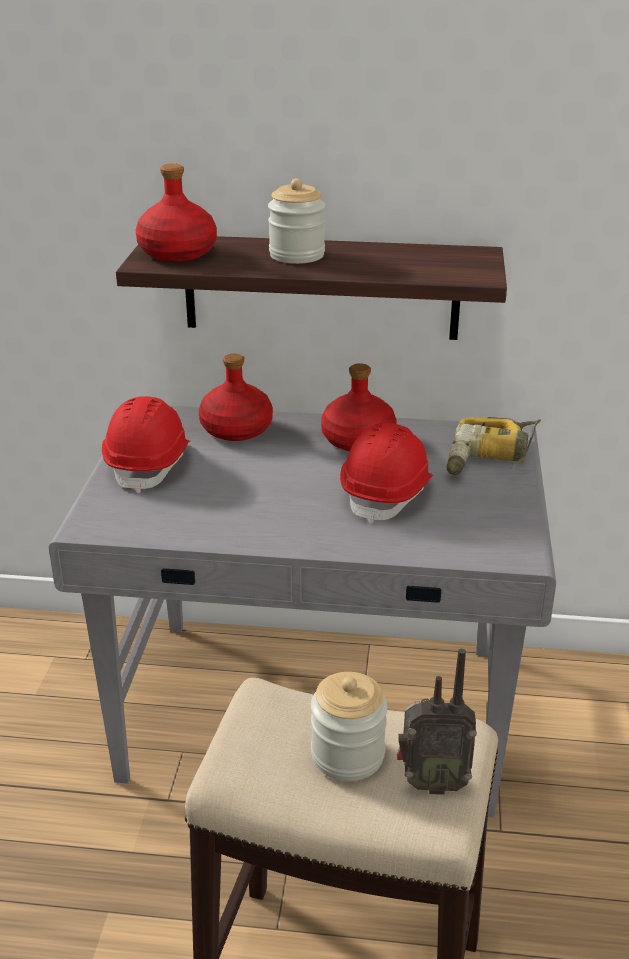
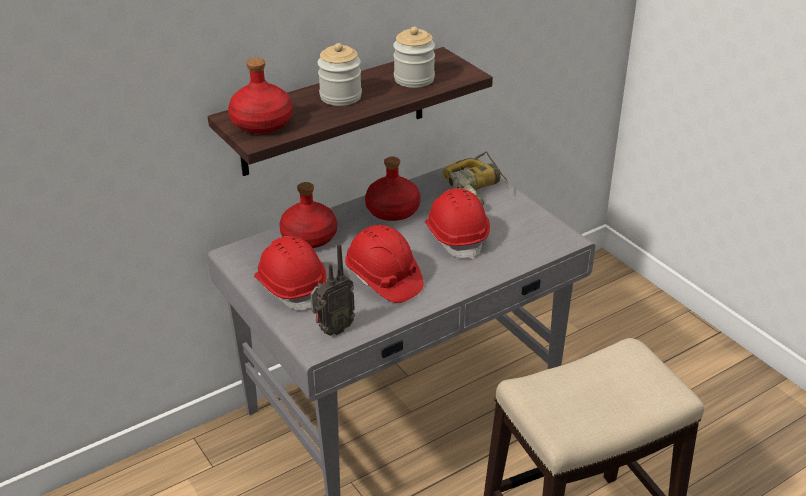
camera: 40 degrees left, 5 degrees up
(245, 498) = (383, 279): none -> red hard hat
(347, 755) = (597, 390): jar -> jar (414, 79)
(431, 782) = (650, 379): radio -> radio (332, 330)

